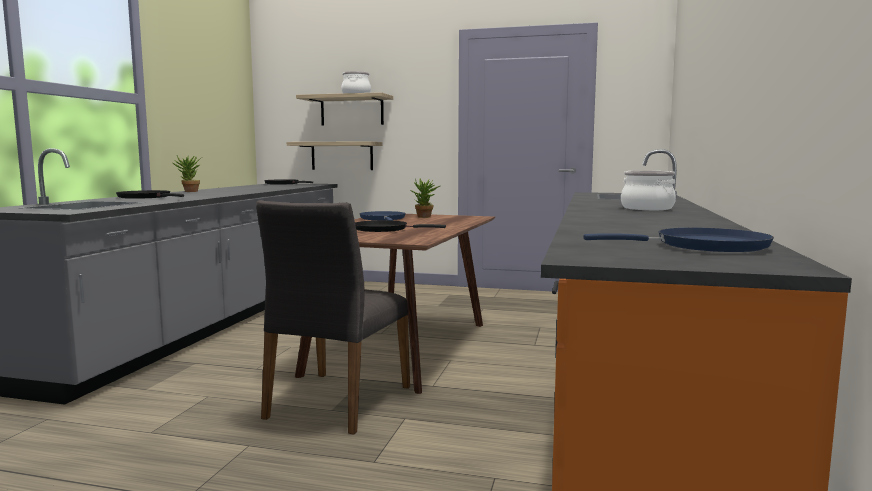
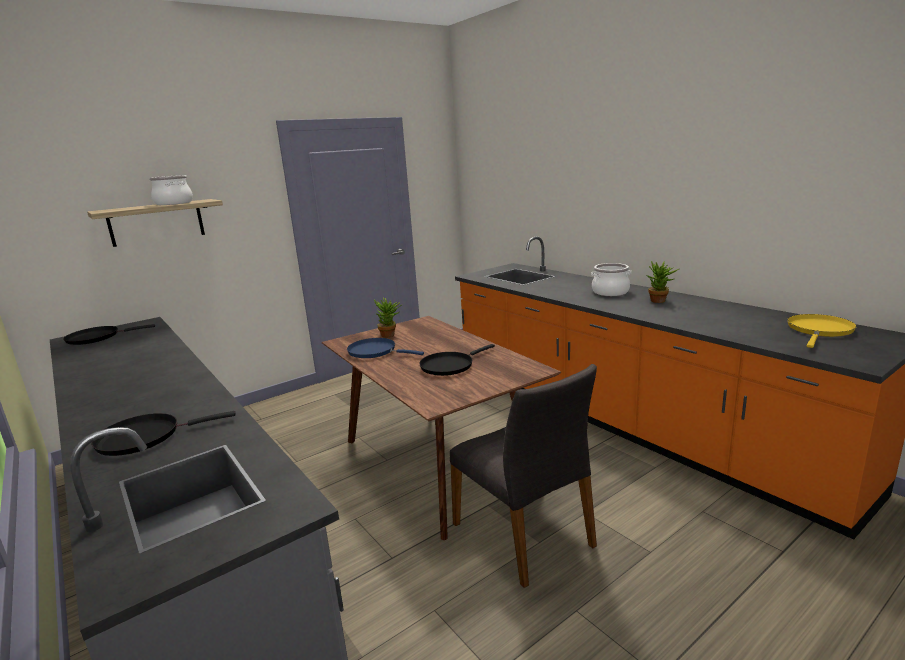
camera: 50 degrees left, 10 degrees up
(189, 191) = (91, 400): potted plant -> potted plant (660, 301)
(342, 156) = (153, 281): shelf -> none
(703, 246) = (819, 330): blue frying pan -> yellow frying pan

